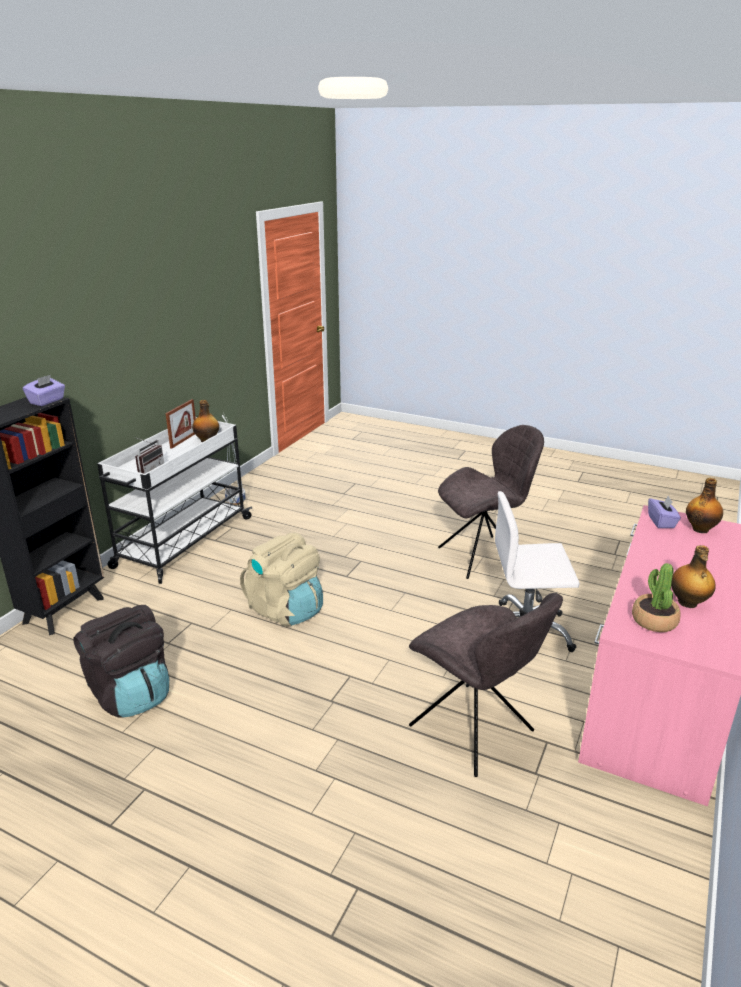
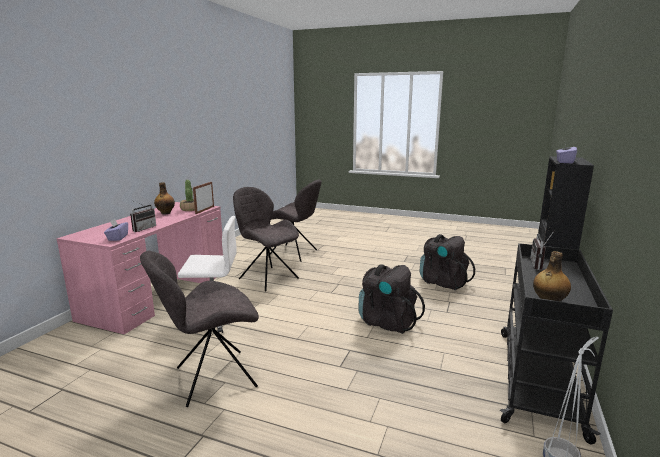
camera: 175 degrees right, 10 degrees down
(182, 542) = (538, 378): white cart -> black cart
(184, 440) = (577, 301): picture frame -> picture frame (205, 210)
(286, 610) = (387, 322): beige backpack -> black backpack
(426, 862) = (294, 253): none -> grey chair
(656, 544) = (143, 228): none -> radio
(700, 529) = (97, 235): bottle -> none

